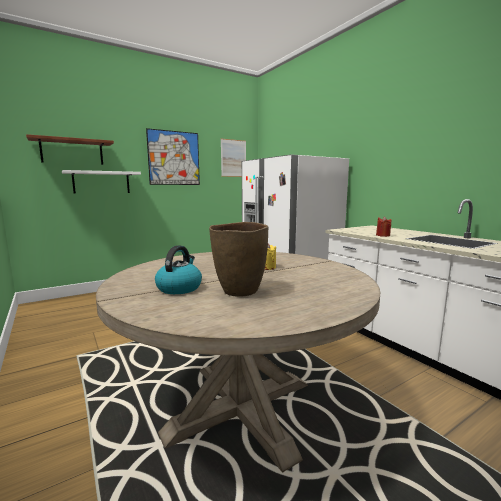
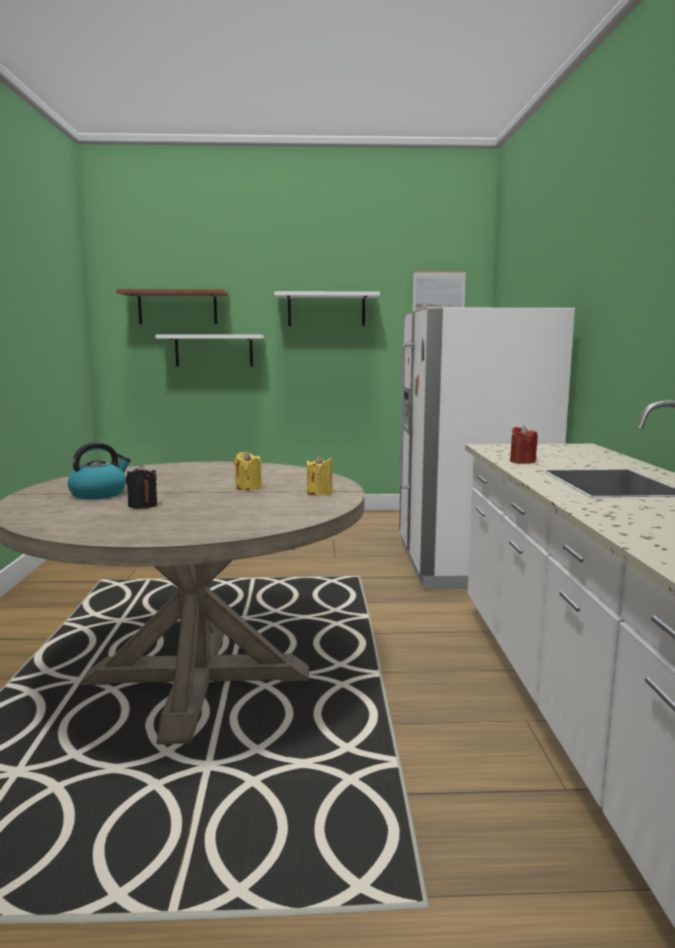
camera: 30 degrees right, 0 degrees up
(174, 158) = (326, 310): picture -> white shelf
(240, 291) = (142, 505): brown vase -> black candle
(316, 265) = (319, 493): none -> yellow candle

